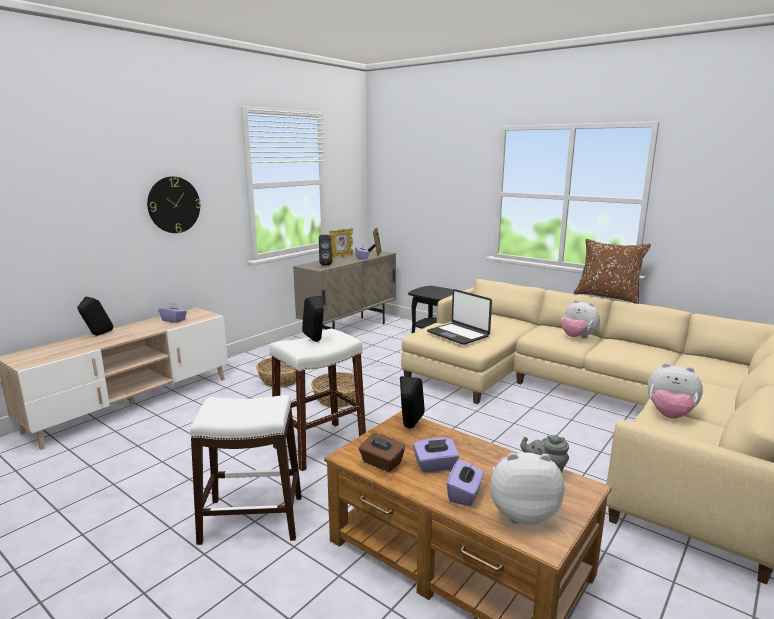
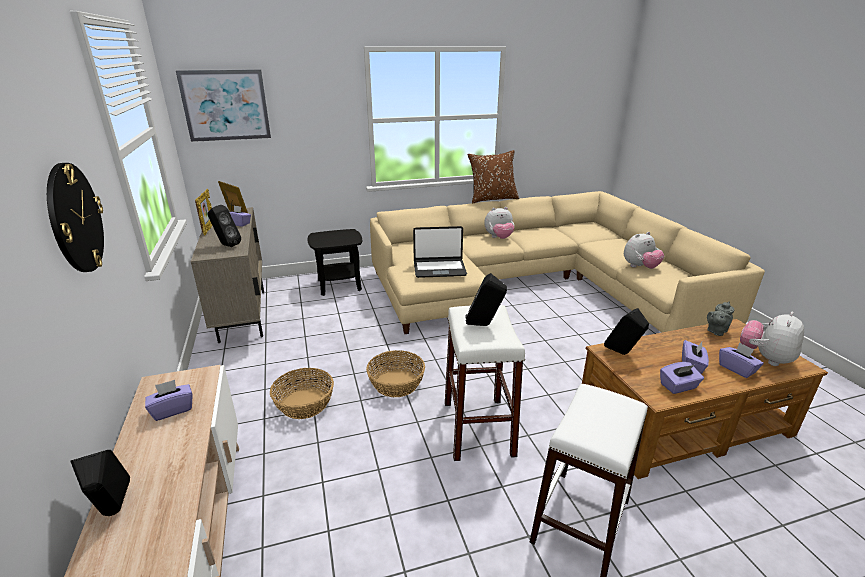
camera: 55 degrees left, 10 degrees up
(381, 463) = (678, 386): brown tissue box -> purple tissue box
(397, 172) = (225, 105): none -> picture

